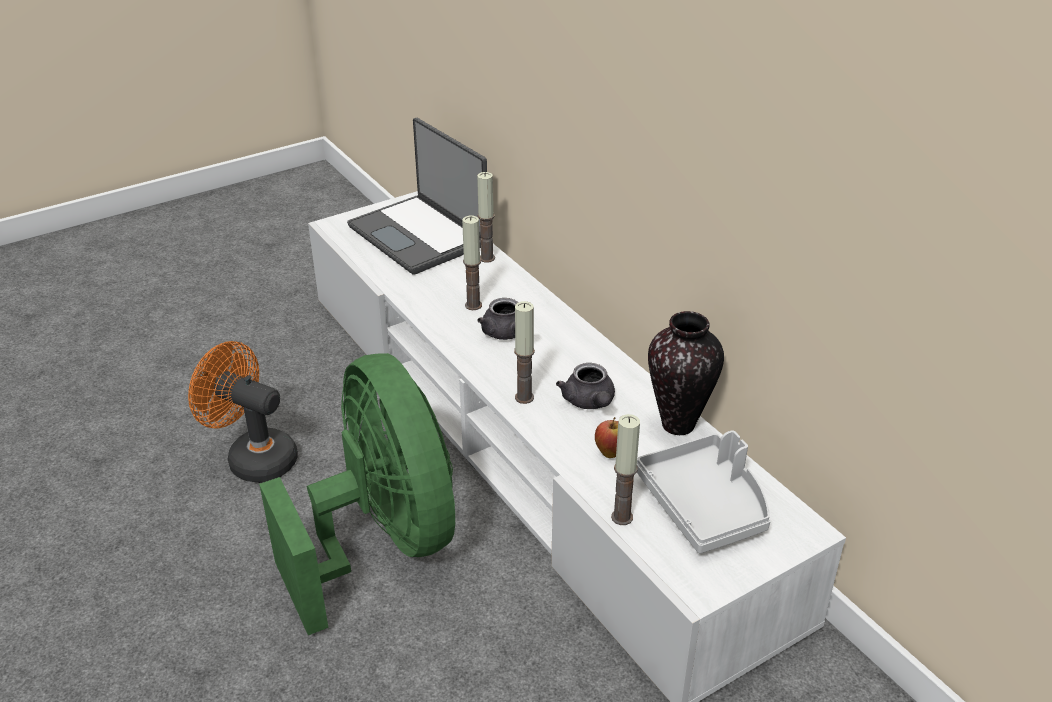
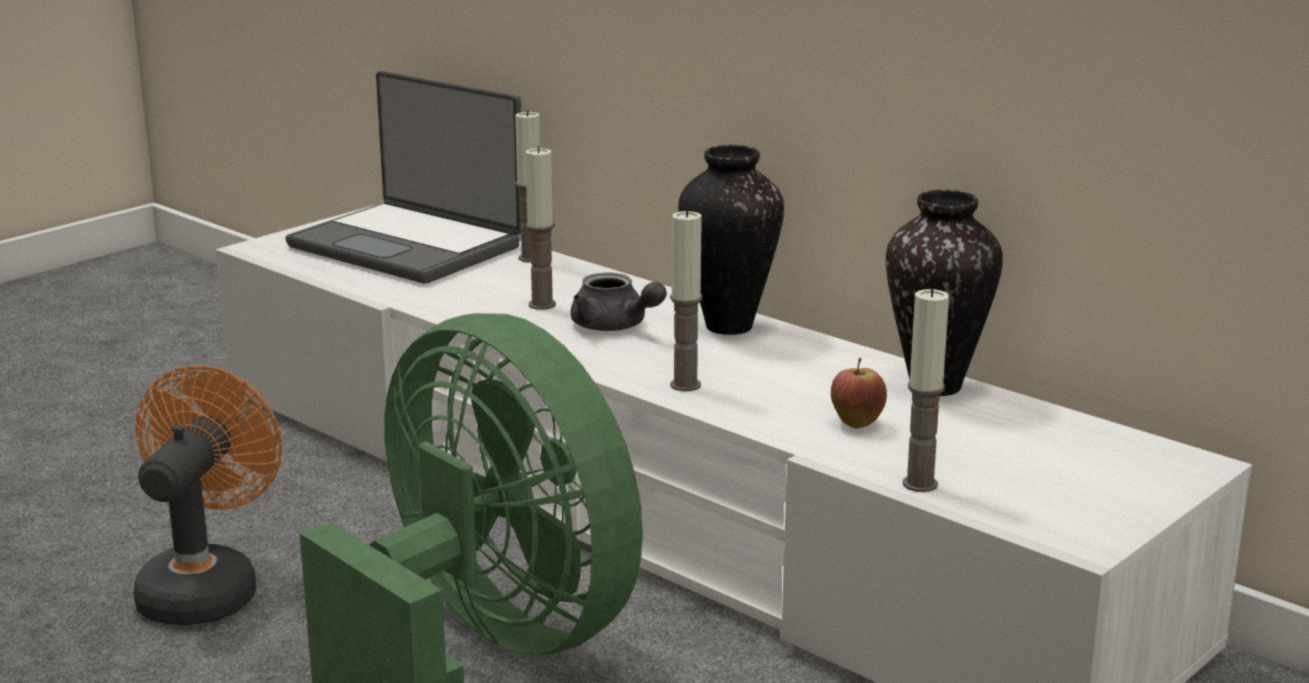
camera: 15 degrees left, 15 degrees down
(253, 457) = (205, 587): orange fan -> orange fan turned 90 degrees clockwise
(576, 344) = (727, 326): none -> vase
(589, 402) = (789, 379): grey teapot -> none
(705, 505) = (1033, 457): grey tray -> none

